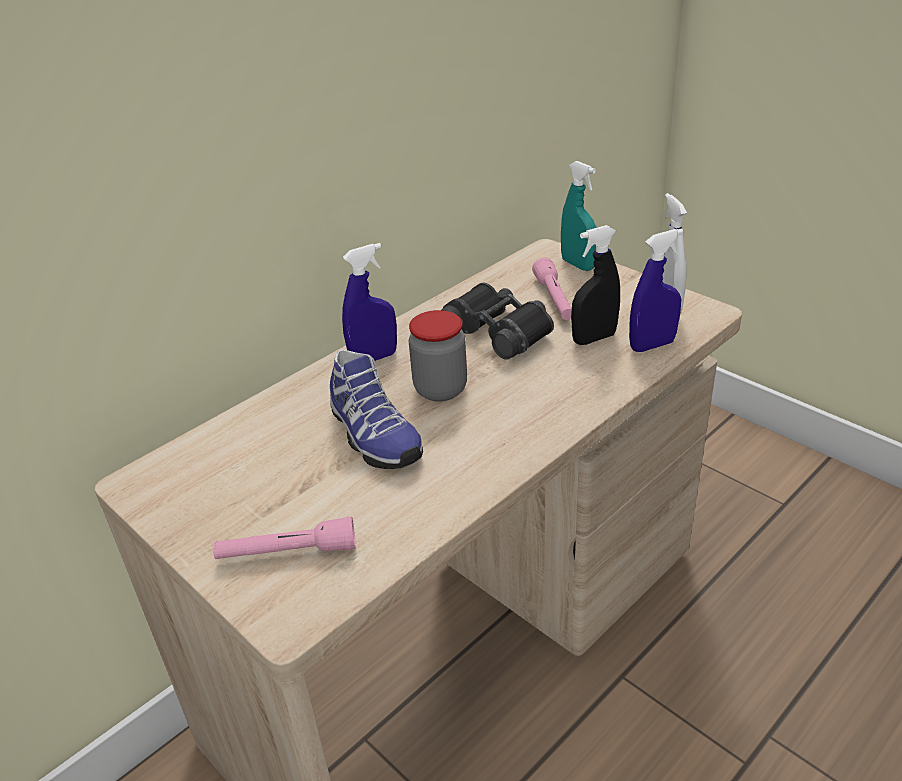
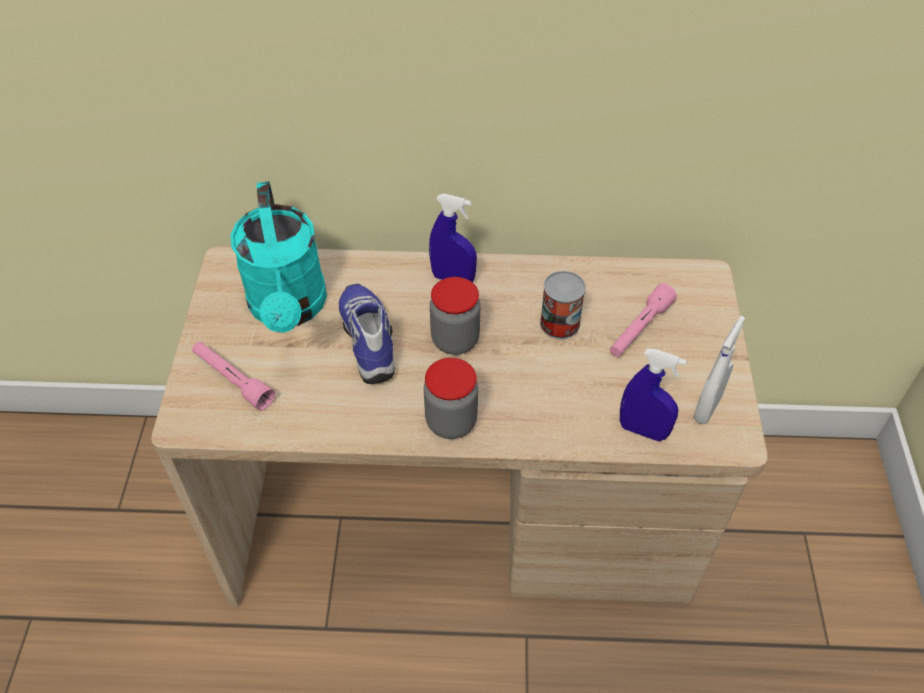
camera: 45 degrees right, 15 degrees up
(259, 468) = (289, 309): none -> turquoise watering can
(372, 436) = (371, 340): shoe -> shoe turned 150 degrees clockwise
(498, 331) = (559, 323): black binoculars -> can
(524, 435) = (451, 422): none -> jar
(578, 265) = (709, 310): turquoise spray bottle -> none
(594, 338) = (612, 387): black spray bottle -> none

